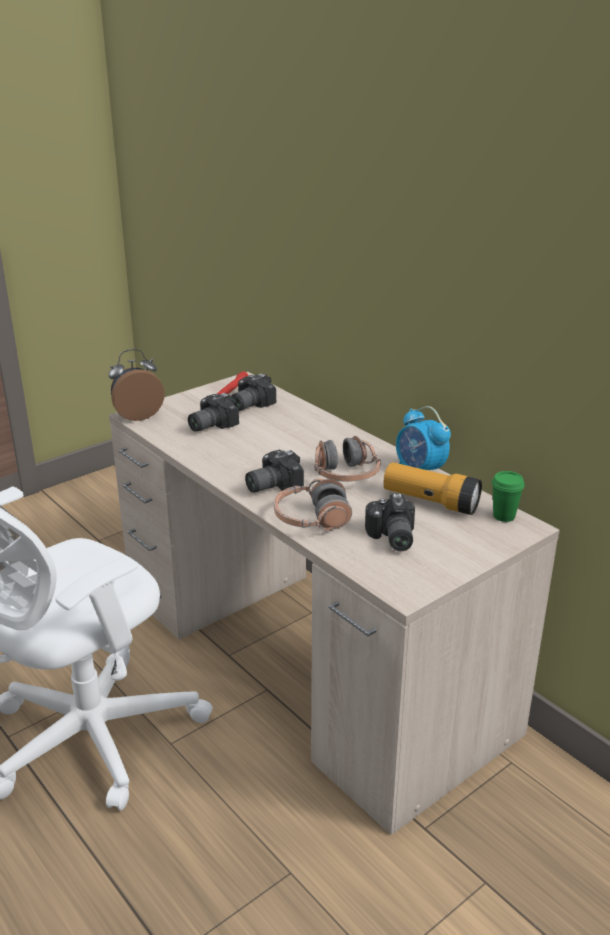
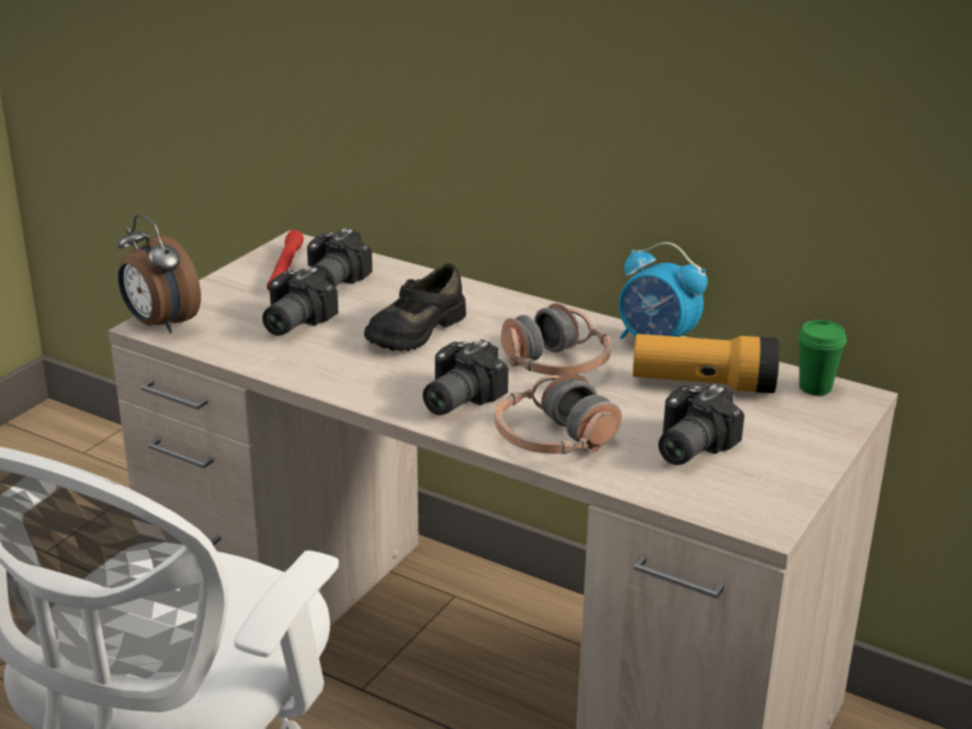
camera: 20 degrees left, 0 degrees up
(137, 415) = (159, 324): alarm clock -> alarm clock turned 90 degrees counterclockwise
(277, 440) = (415, 330): none -> black shoe
(390, 538) = (686, 447): camera -> camera turned 60 degrees clockwise

